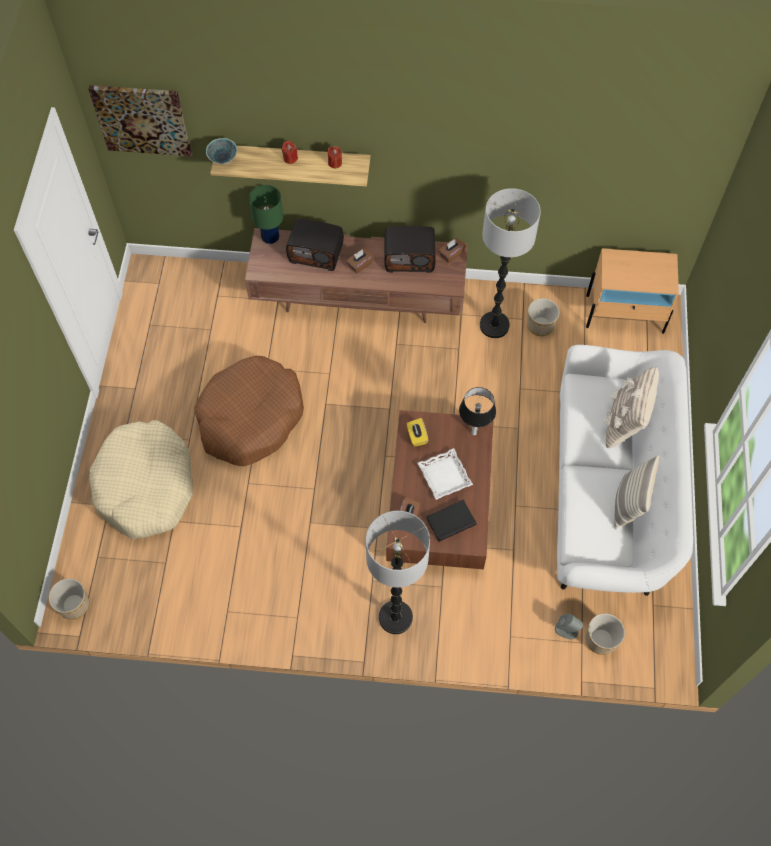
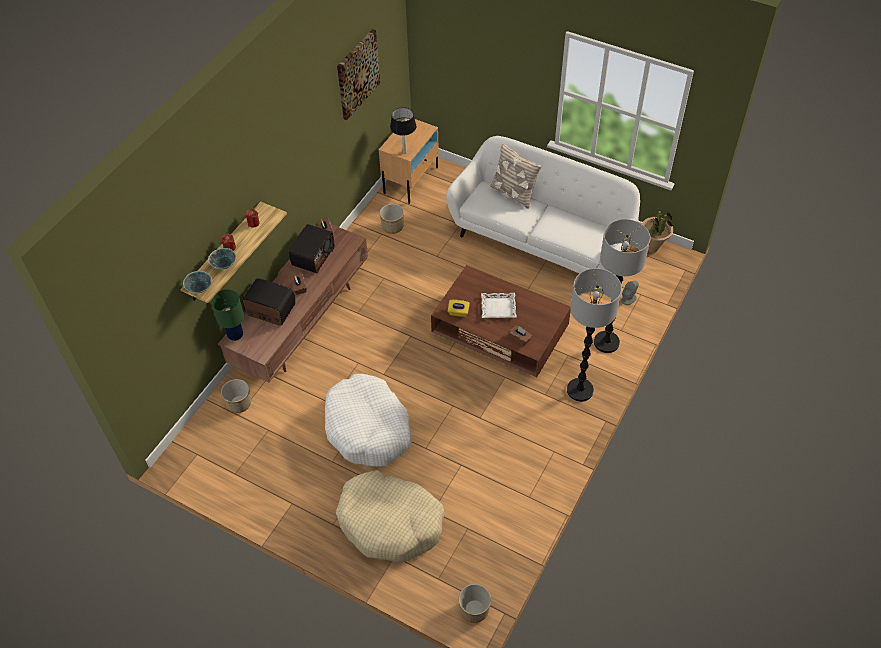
camera: 65 degrees left, 10 degrees down
(142, 119) = (133, 317): picture -> picture (357, 74)
(250, 418) = (368, 428): brown dog bed -> white dog bed
(263, 165) = (224, 265): none -> bowl
(316, 253) = (270, 310): radio -> radio turned 105 degrees counterclockwise
(450, 520) = (534, 316): black book -> none
(474, 433) = (473, 279): table lamp -> table lamp (404, 152)
(494, 326) = (377, 251): floor lamp -> floor lamp (606, 342)
(601, 640) = (643, 284): planter -> planter (239, 403)
(628, 503) = (573, 214): pillow -> none
(669, 634) = (652, 249): none -> potted plant

